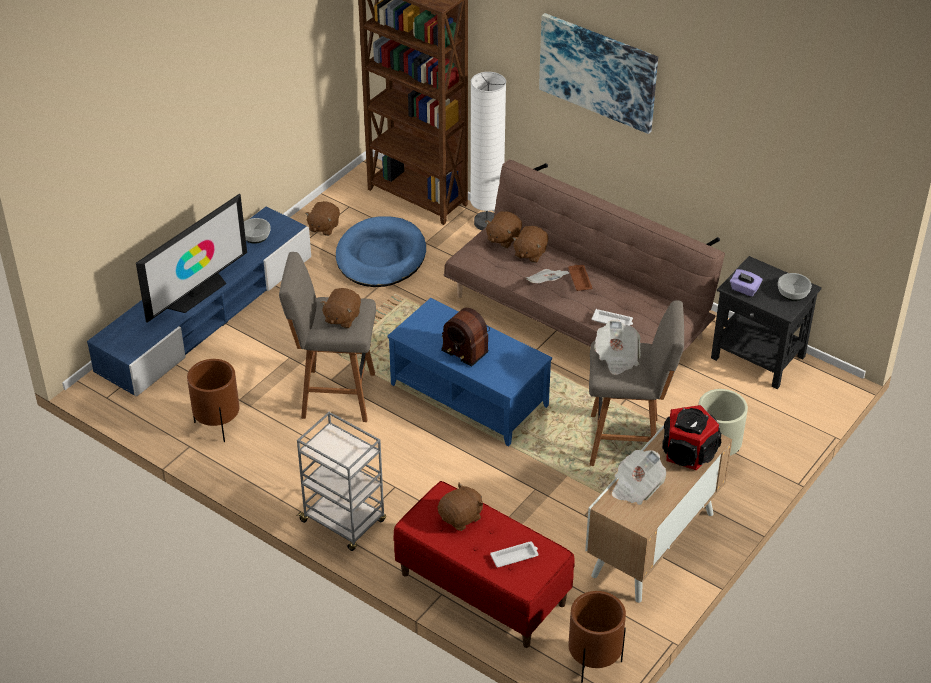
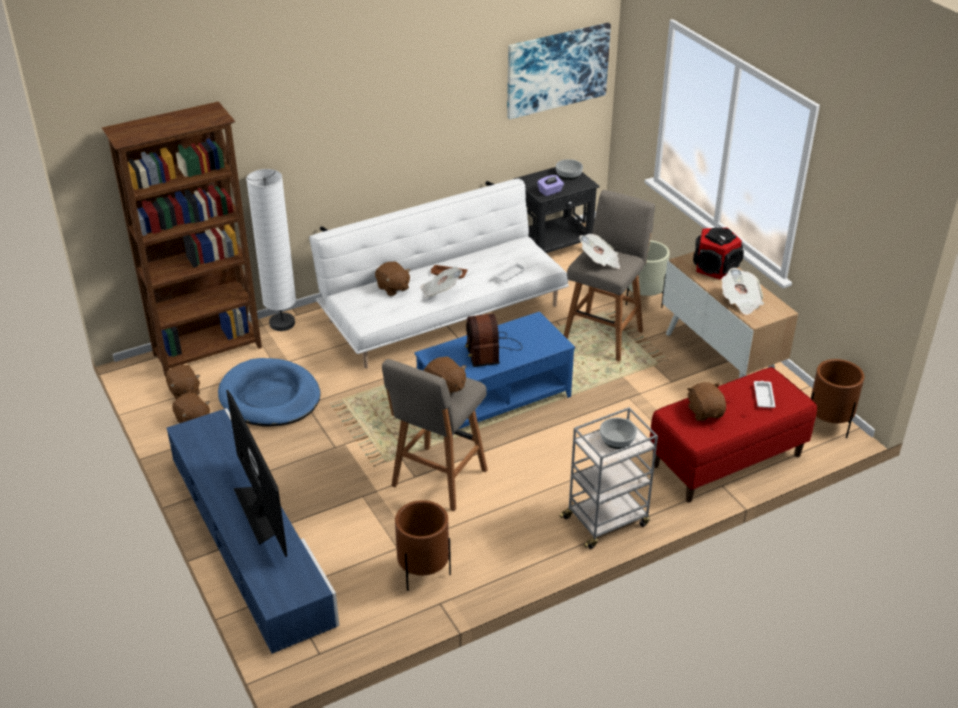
camera: 65 degrees left, 5 degrees down
(255, 236) = (207, 447): bowl -> bowl (617, 439)
(465, 343) = (490, 350): radio -> radio turned 105 degrees clockwise
(503, 238) = (361, 296): brown plush toy -> brown plush toy (184, 392)
(577, 316) = (442, 313): brown sofa -> white sofa
(598, 72) = (358, 102): picture -> picture (557, 69)

